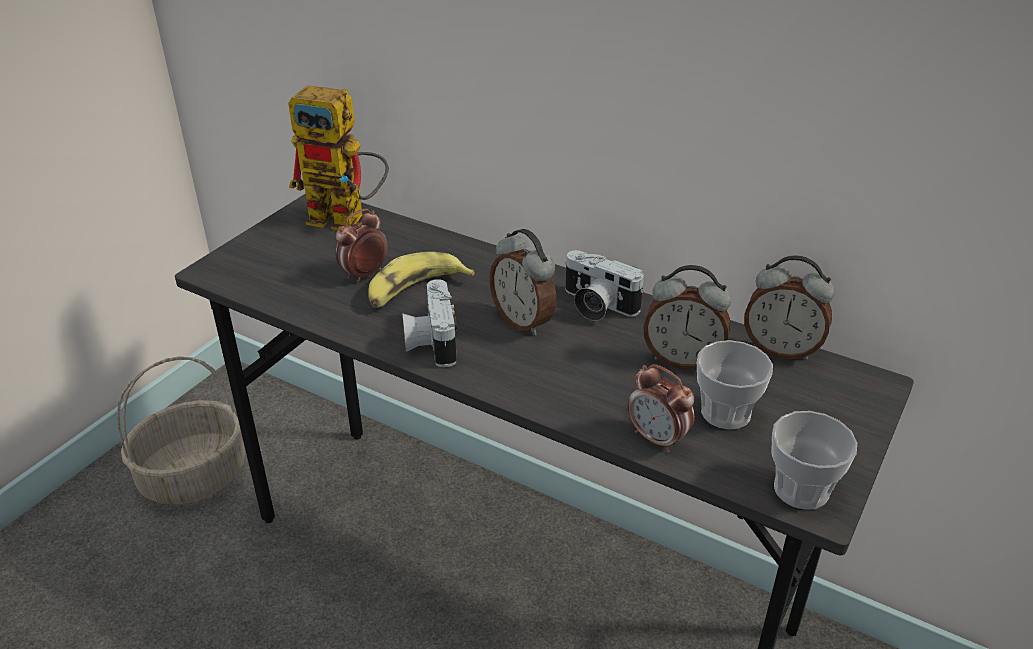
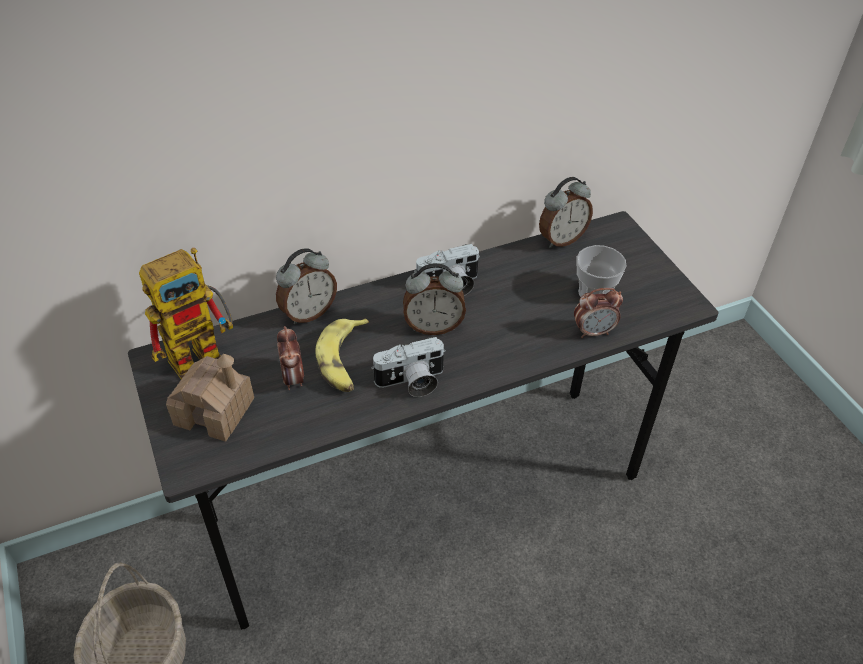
camera: 55 degrees left, 10 degrees up
(286, 254) = (215, 411): none -> toy house
(430, 341) = (411, 382): camera -> camera turned 45 degrees counterclockwise
(682, 359) = (535, 281): alarm clock -> alarm clock (308, 313)
(801, 489) = (672, 303): cup -> none

